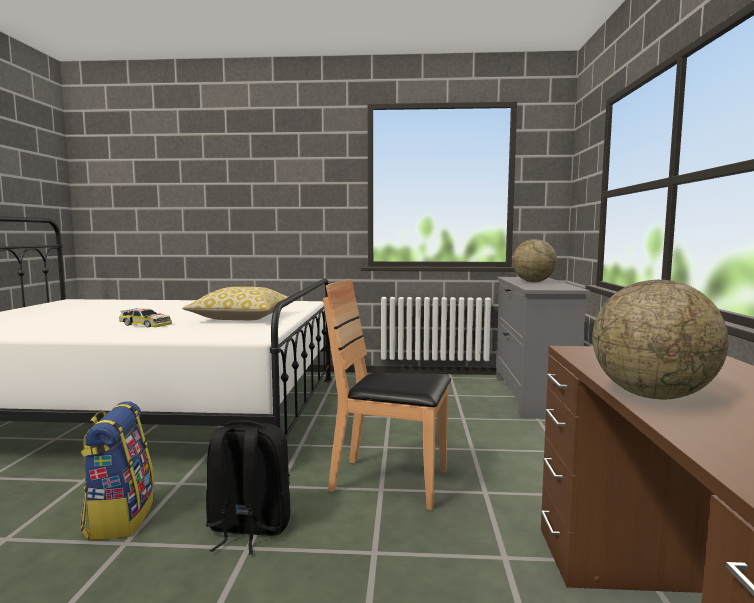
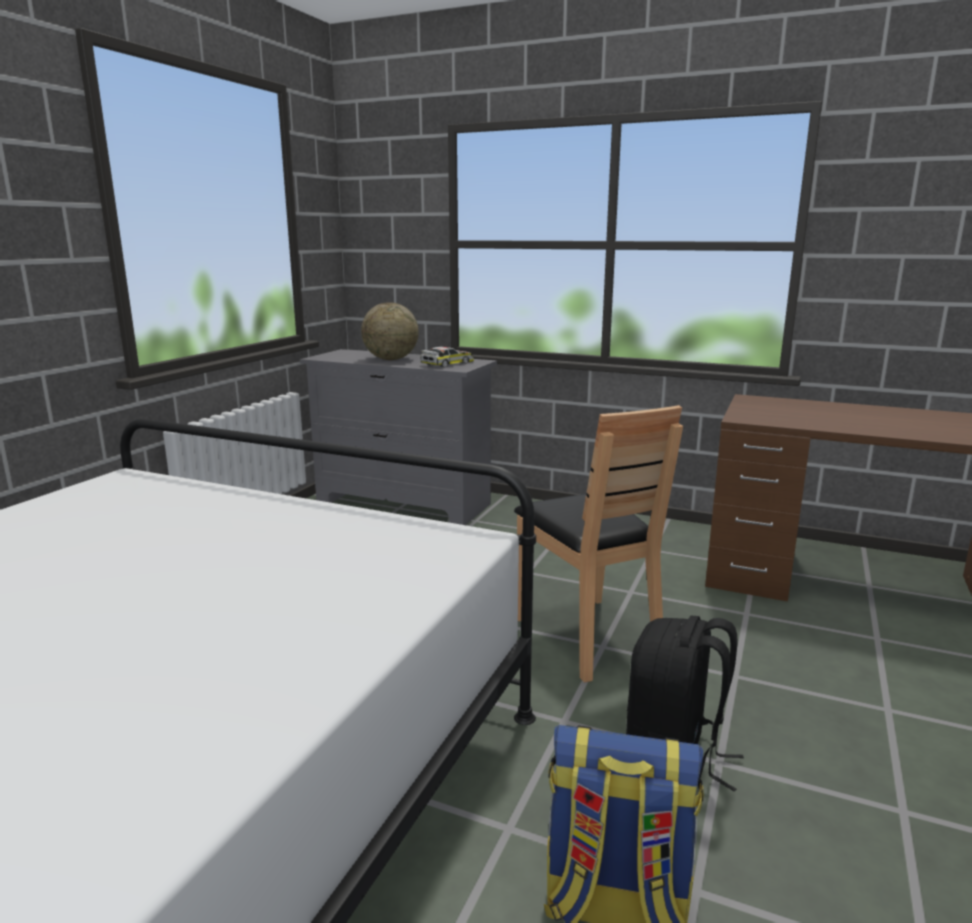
camera: 70 degrees left, 10 degrees up
(146, 324) = (184, 641): toy car -> toy car (447, 364)
(241, 318) = (244, 540): pillow -> none
(390, 482) = (588, 637): brown chair -> brown chair turned 60 degrees counterclockwise
(652, 396) = (889, 430): globe -> none

